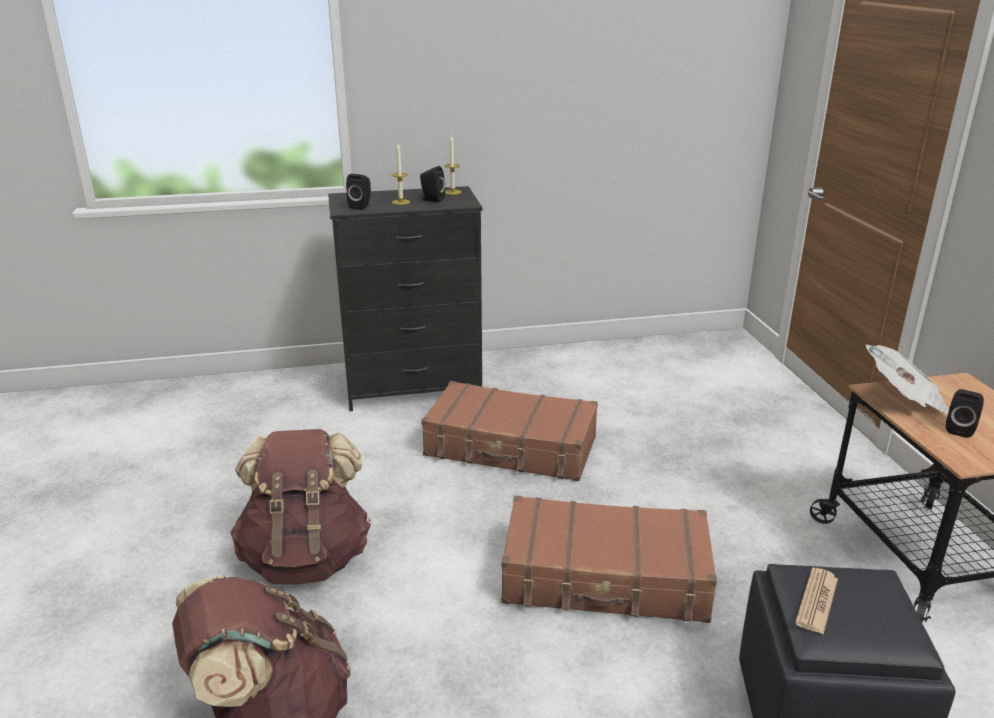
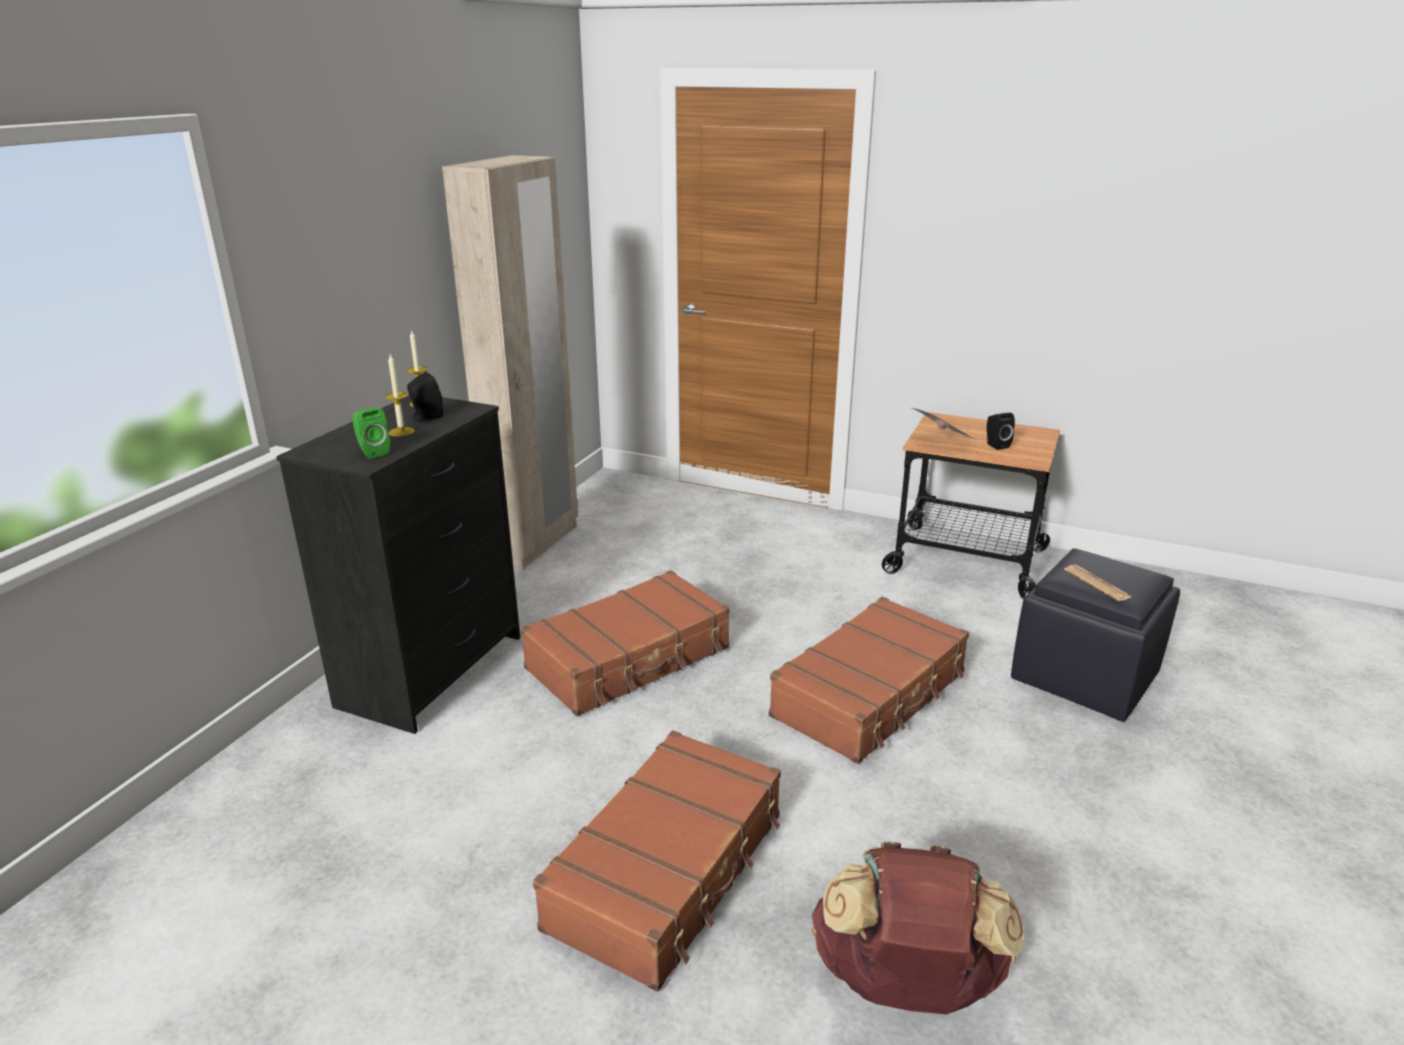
camera: 55 degrees left, 0 degrees up
(306, 558) = (669, 871): brown backpack -> brown suitcase
(361, 206) = (372, 452): black speaker -> green speaker
(596, 352) = (535, 544): none -> beige wardrobe

